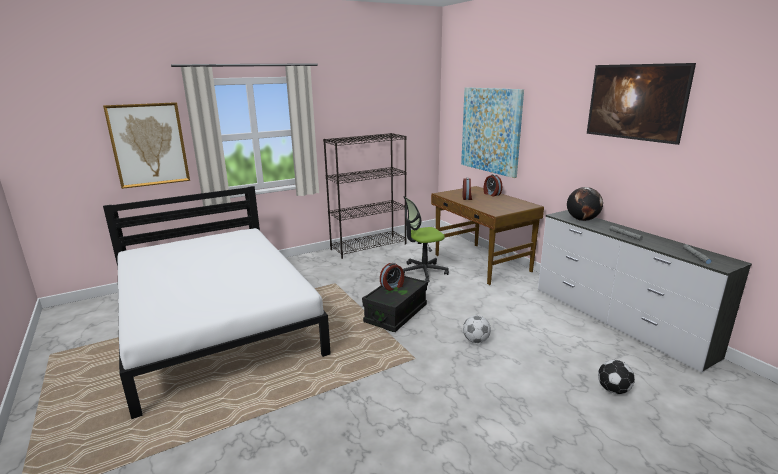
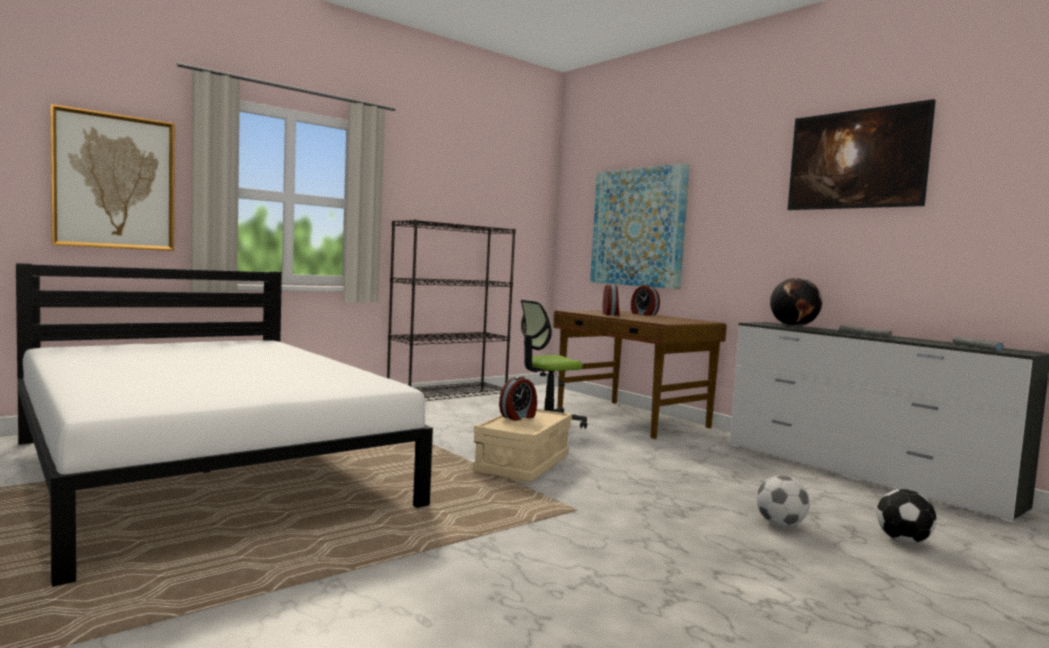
camera: 10 degrees left, 15 degrees down
(396, 314) = (523, 464): black storage box -> beige storage box
(476, 340) = (665, 492): football -> football (780, 525)

